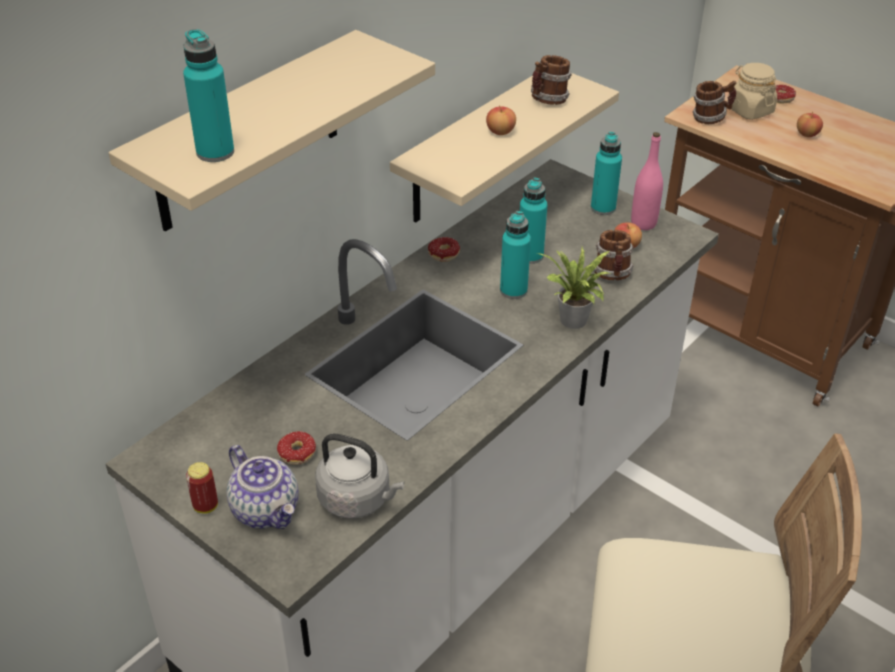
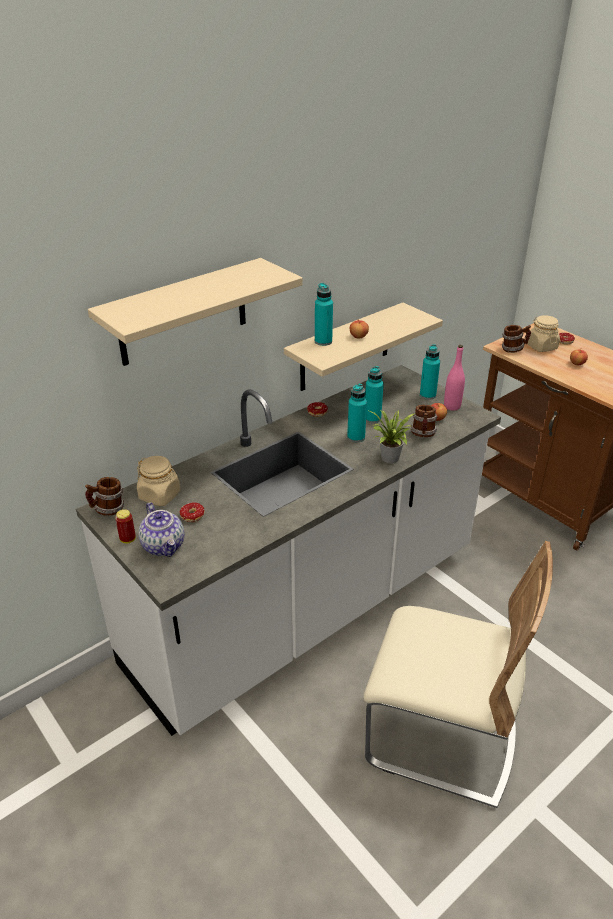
camera: 10 degrees right, 5 degrees down
(215, 152) = (149, 313): turquoise bottle -> turquoise bottle (323, 341)
(235, 424) = (160, 495): none -> beige jar
(358, 499) = (222, 546): grey kettle -> none
(548, 100) = (394, 322): mug -> mug (108, 510)

